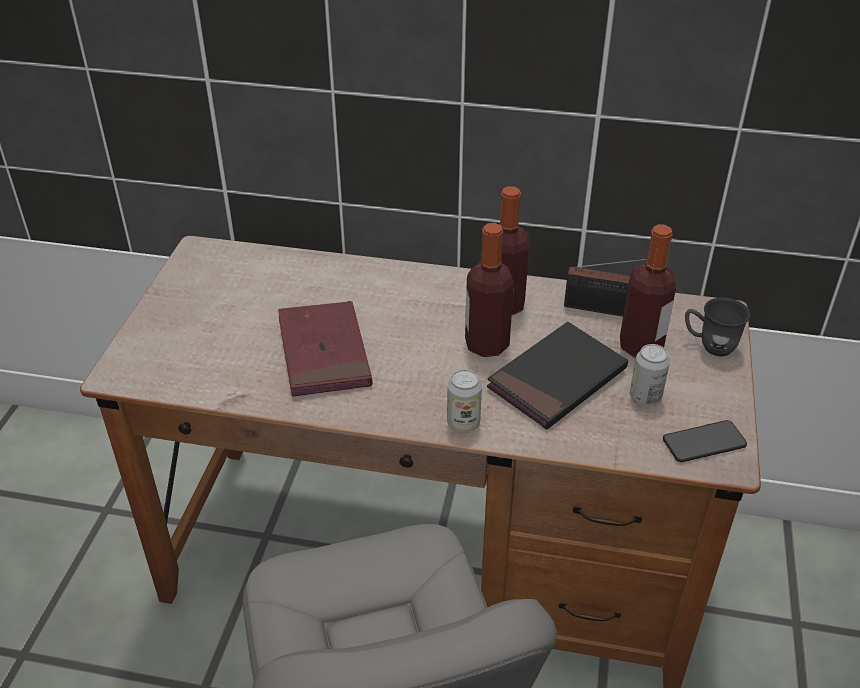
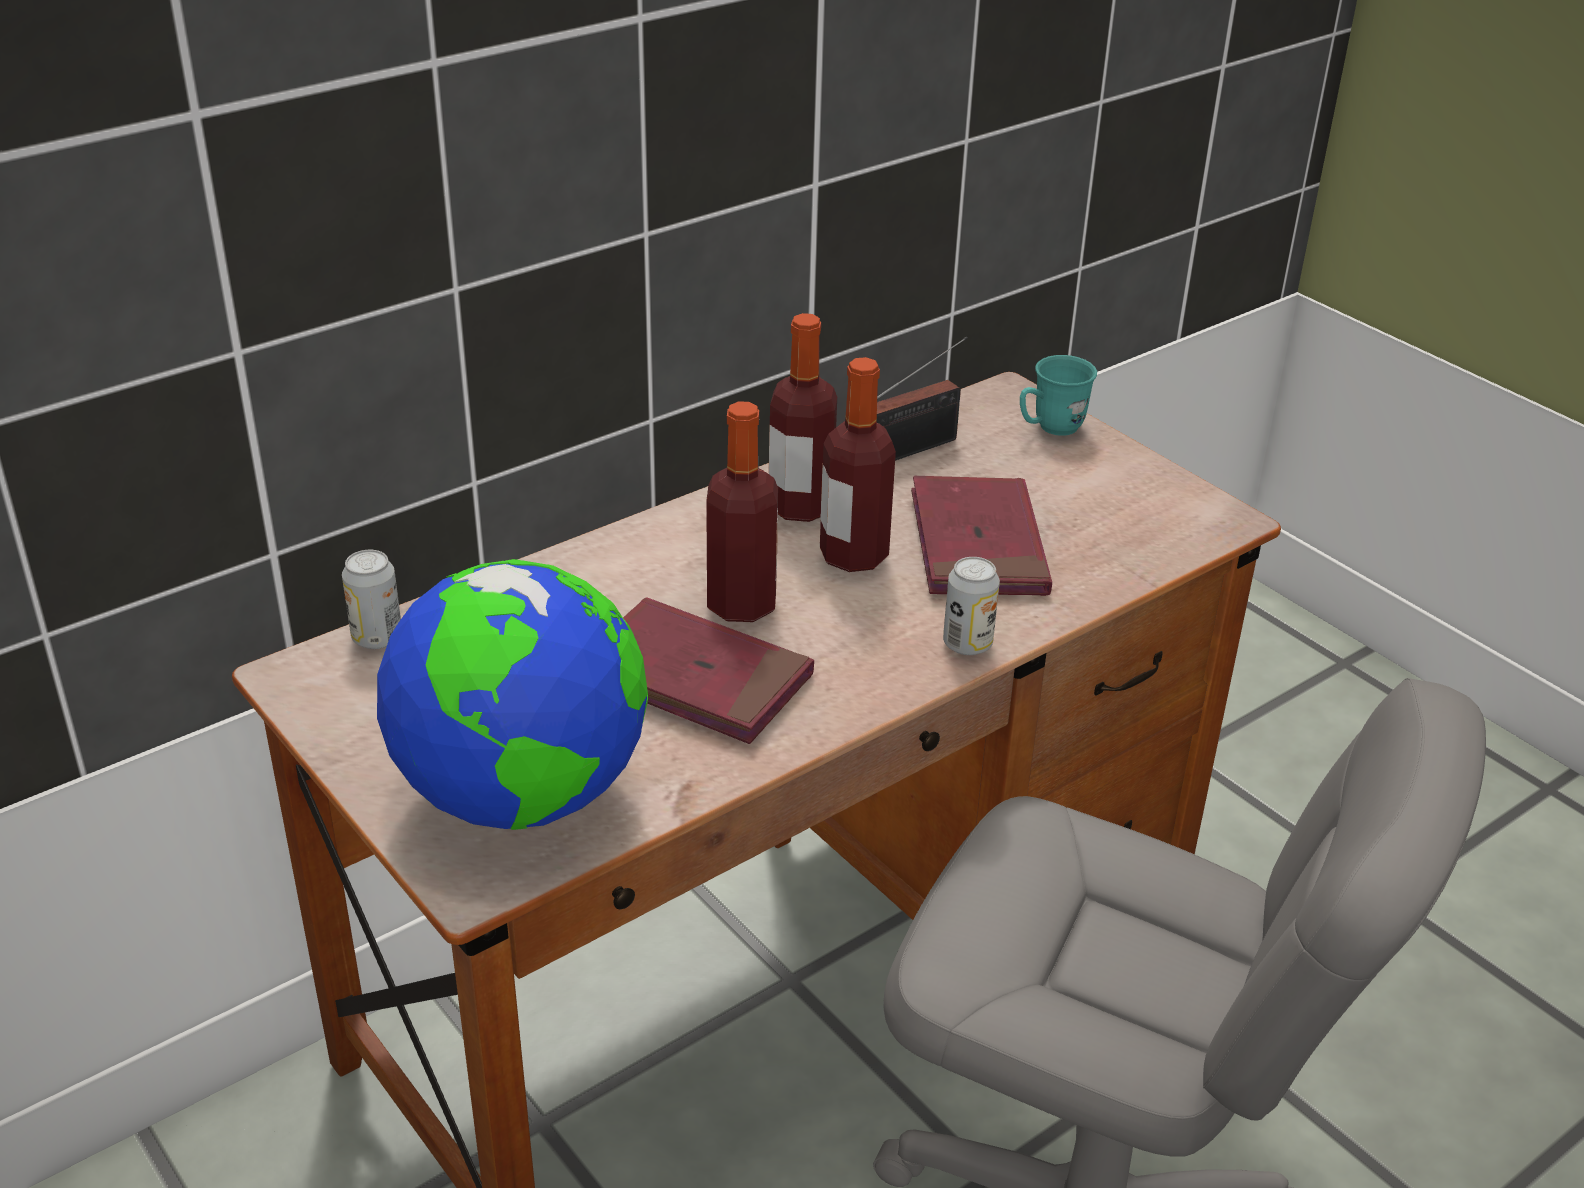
camera: 50 degrees left, 5 degrees down
(186, 353) = (523, 795): none -> globe
(557, 379) = (978, 544): black book -> red book
(640, 346) = (995, 466): bottle -> bottle (741, 605)
(645, 397) = (1077, 509): can -> can (377, 637)
(704, 442) = (1186, 516): phone -> none
(709, 345) = (1050, 428): grey mug -> turquoise mug

